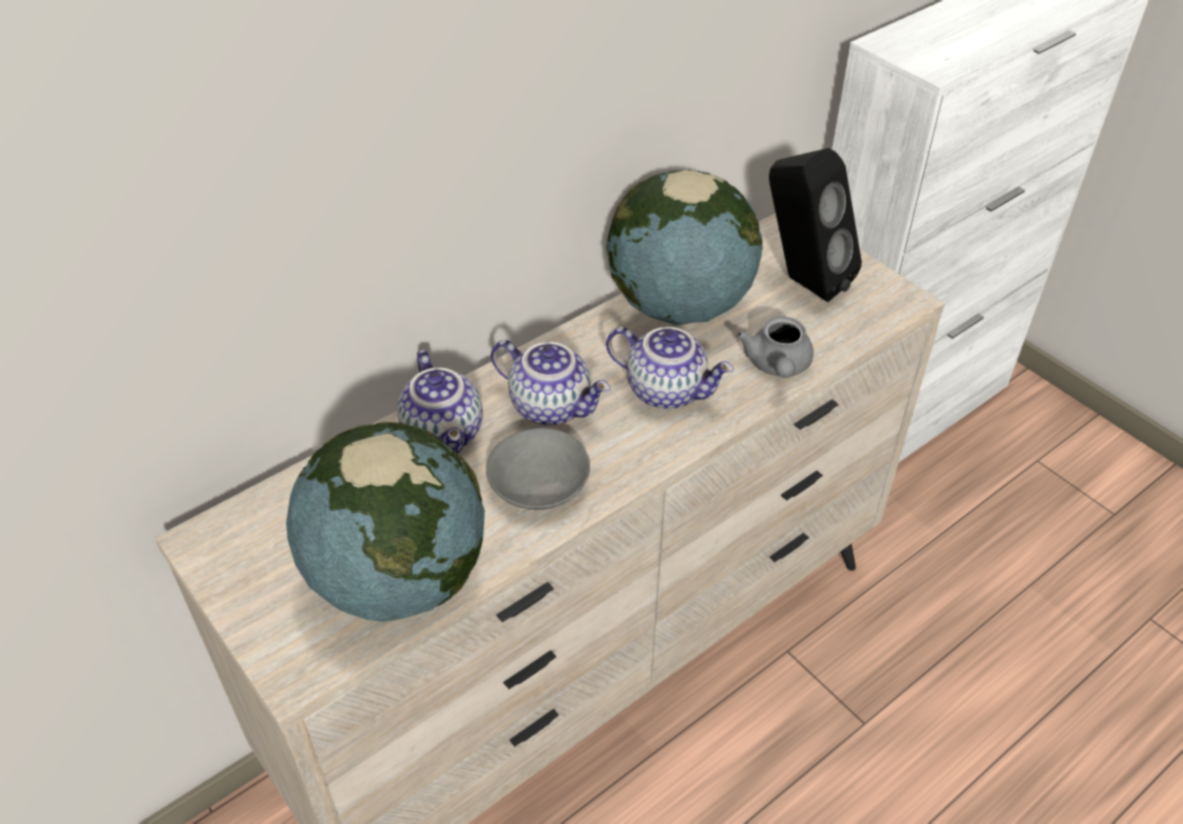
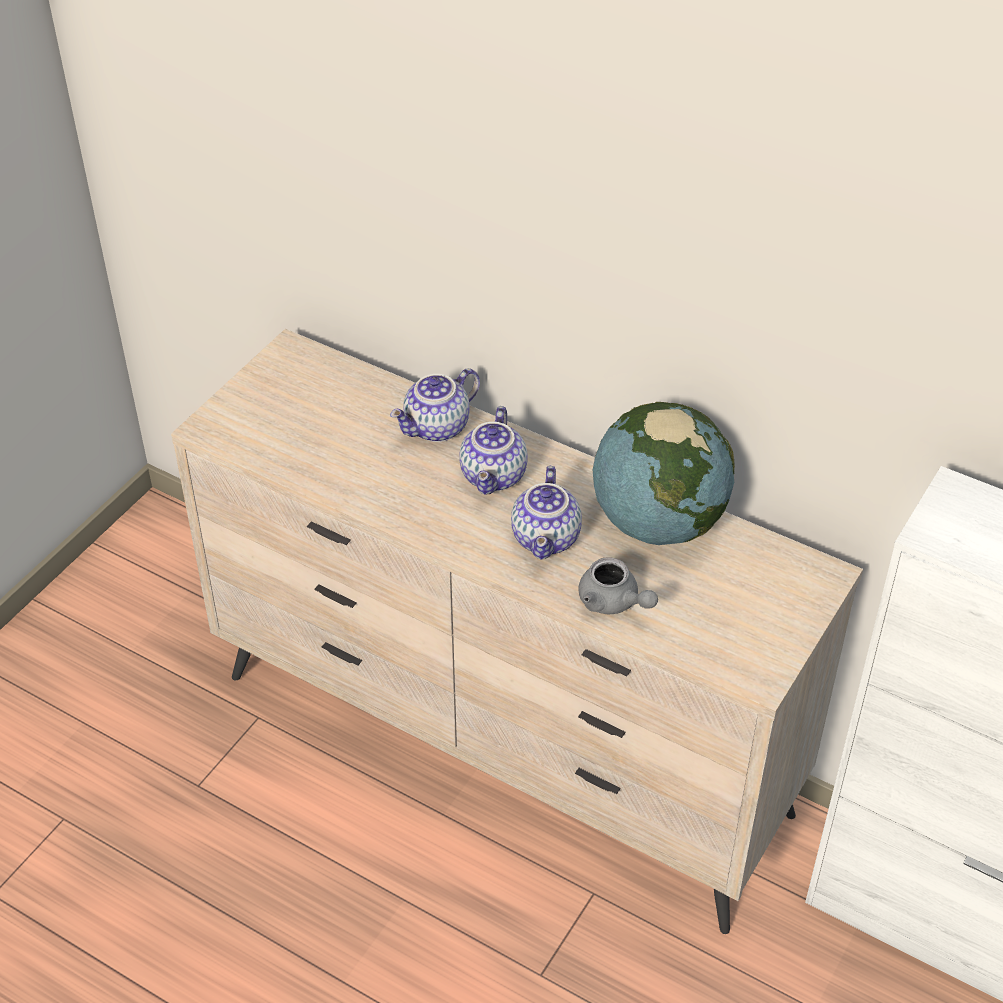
camera: 70 degrees right, 0 degrees up
(398, 579) = (295, 448): globe -> none
(538, 485) = (409, 492): grey bowl -> none
(777, 366) = (613, 602): grey teapot -> grey teapot turned 120 degrees counterclockwise
(801, 281) = (744, 597): black speaker -> none

